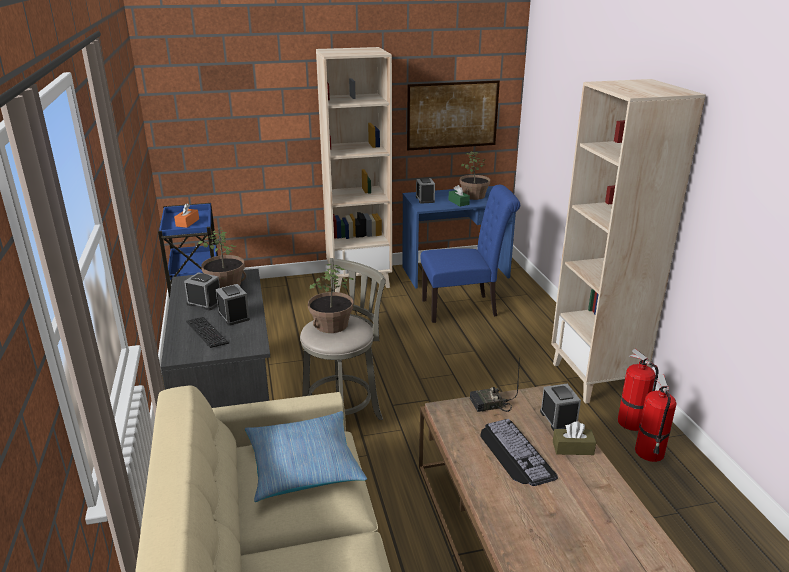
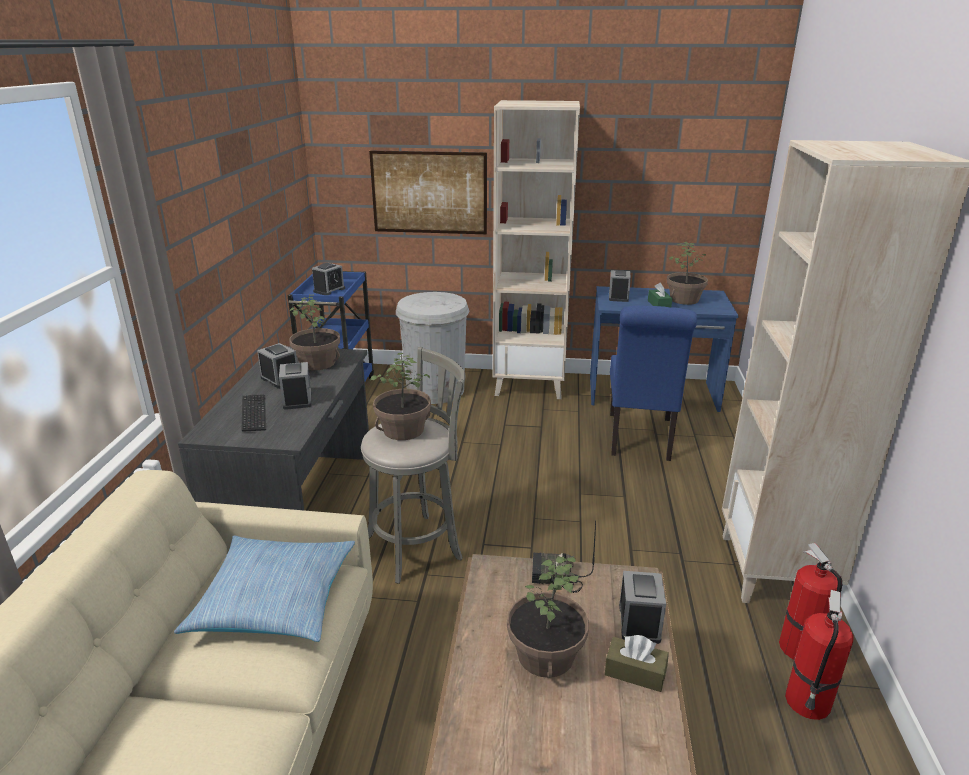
camera: 20 degrees right, 0 degrees up
(187, 223) = (329, 290): orange tissue box -> alarm clock
(283, 297) = (435, 390): none -> white trash can
(452, 115) = (671, 194): picture -> picture (429, 192)
(464, 308) = (640, 439): blue chair -> blue chair turned 90 degrees clockwise
(513, 452) = (545, 654): keyboard -> potted plant

